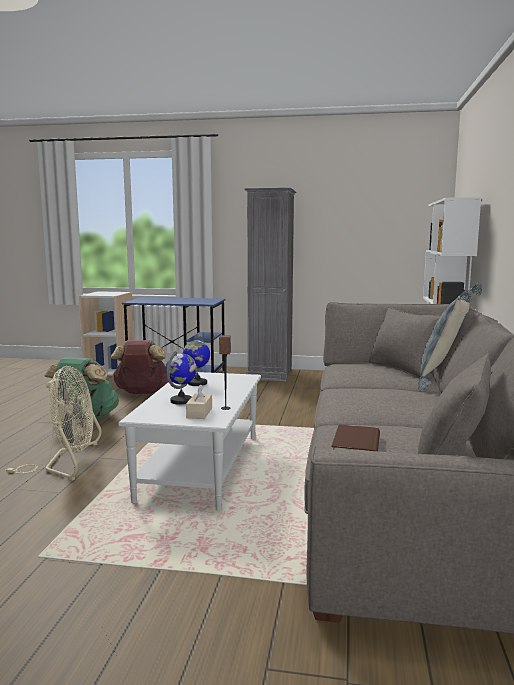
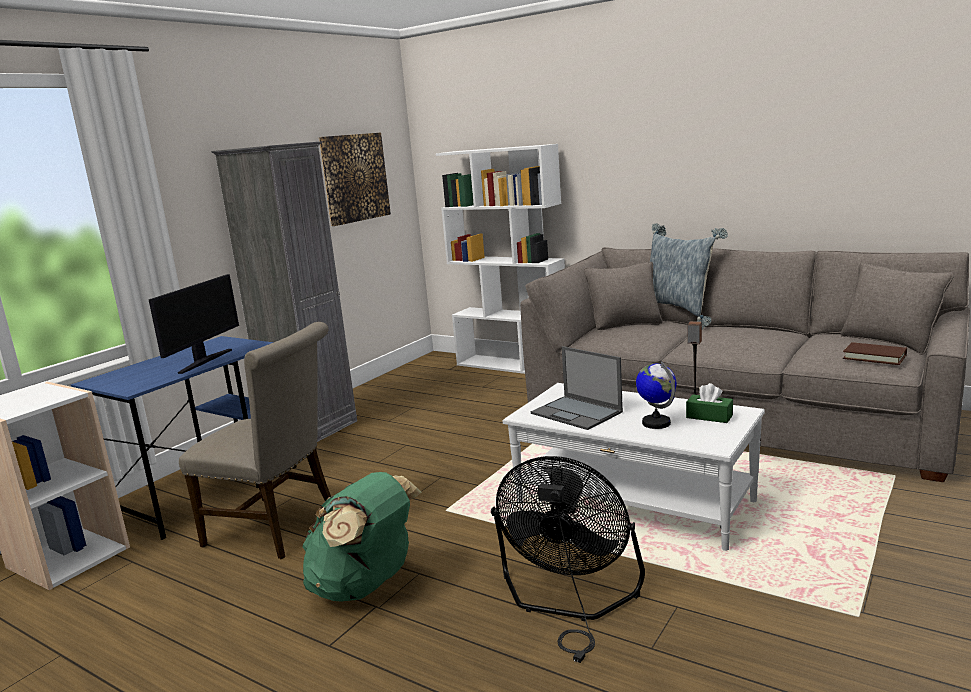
camera: 65 degrees left, 5 degrees up
(65, 462) = (567, 603): beige fan -> black fan
(142, 393) = (279, 528): brown backpack -> beige chair
(176, 302) = (204, 361): none -> monitor
(197, 383) = (577, 413): globe -> laptop
(199, 413) = (709, 416): beige tissue box -> green tissue box
(377, 220) = (354, 178): none -> picture

